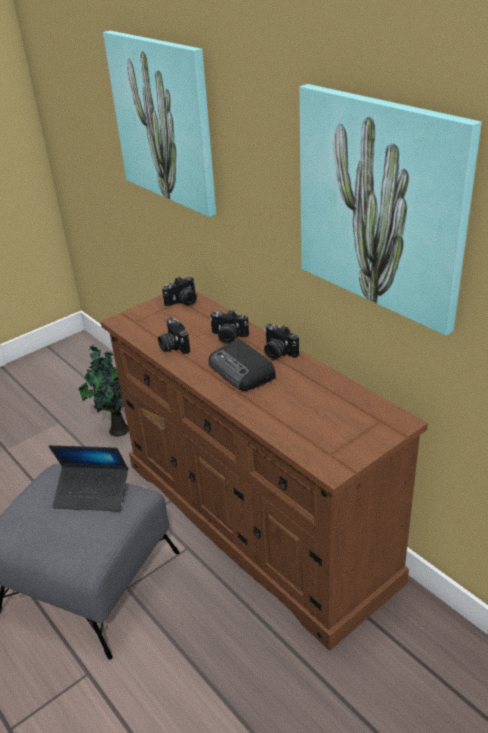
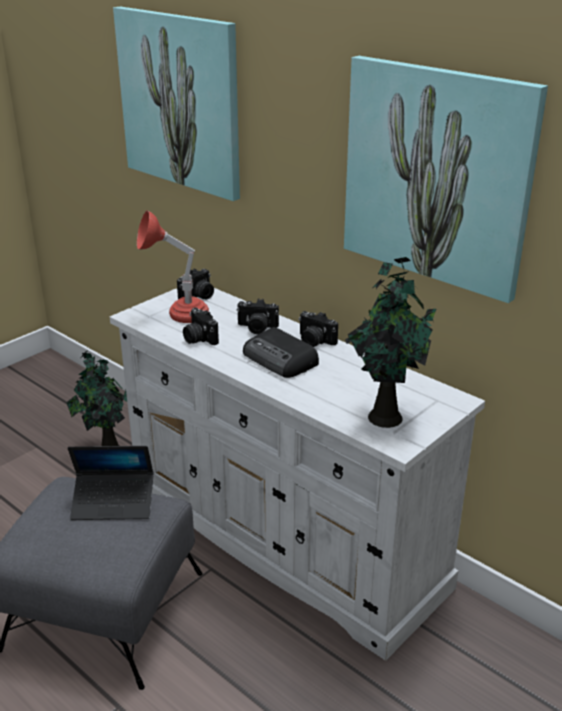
camera: 10 degrees left, 5 degrees down
(159, 321) = (177, 315): none -> red table lamp
(256, 520) = (283, 535): brown dresser -> white dresser
(325, 435) = (384, 415): none -> potted plant

